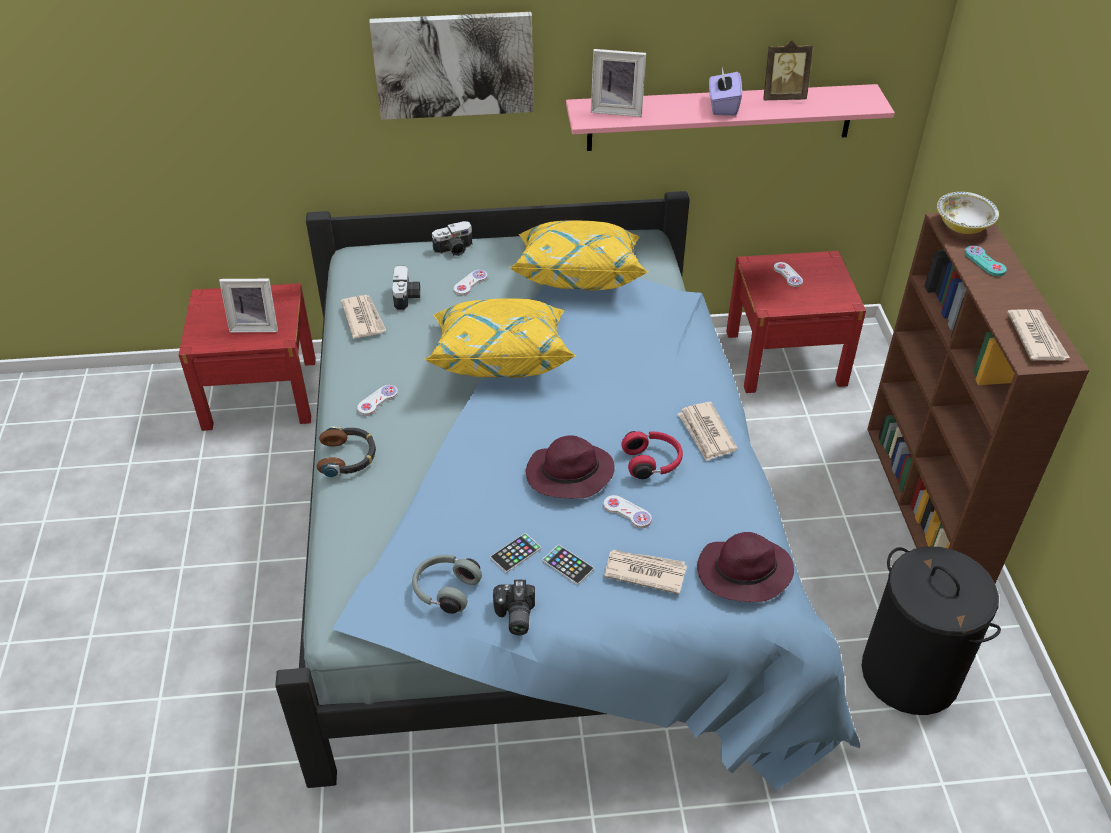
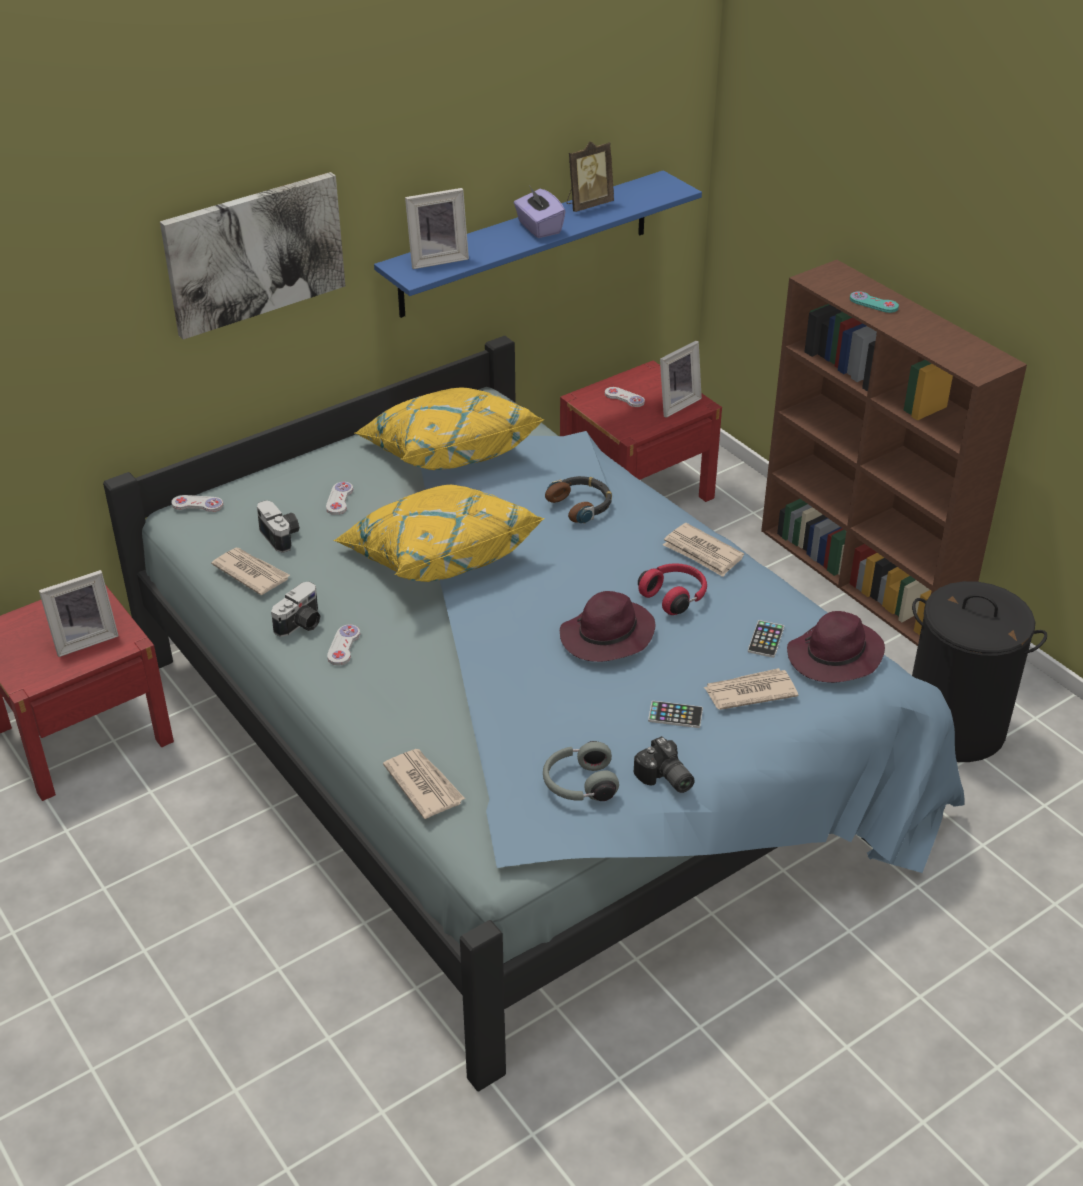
camera: 30 degrees left, 5 degrees down
(348, 457) = (361, 710): headphones -> headphones (581, 504)
(454, 250) = (290, 472): camera -> camera (301, 624)
(515, 553) = (617, 725): phone -> phone (766, 639)
(627, 512) = (689, 648): white game controller -> white game controller (197, 505)
(720, 117) = (525, 244): pink shelf -> blue shelf
(827, 294) = (675, 404): none -> picture frame
(962, 226) = (830, 279): bowl -> none
(1036, 338) = (966, 352): newspaper -> newspaper (424, 785)

